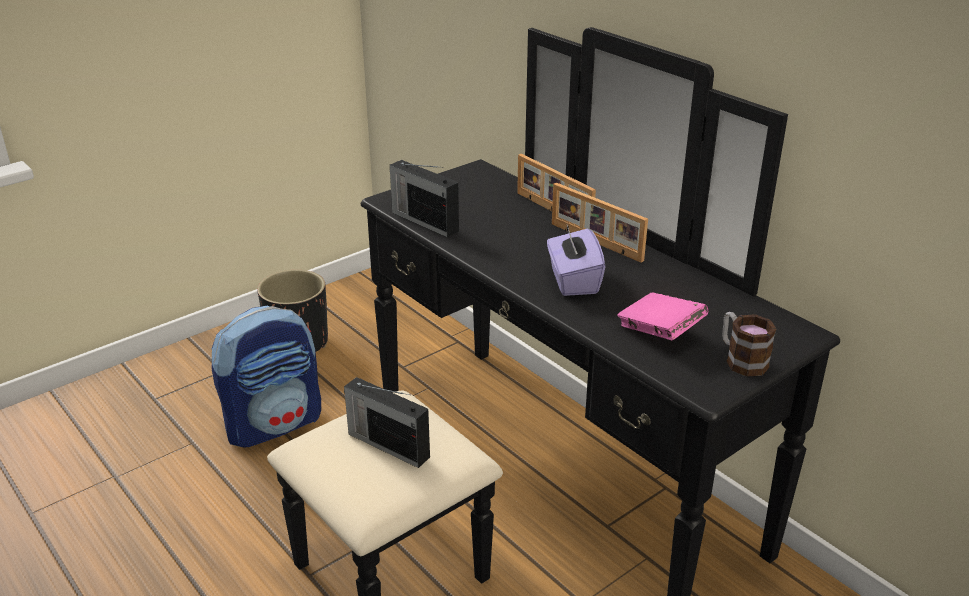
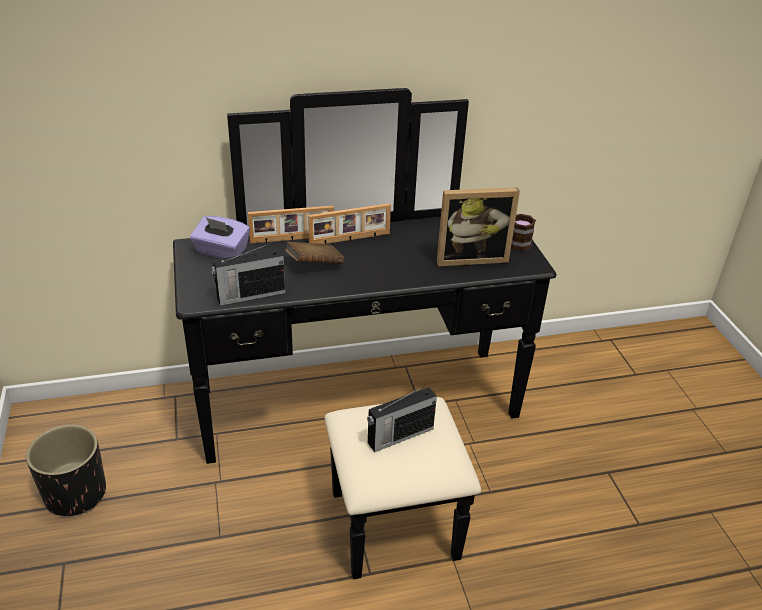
camera: 65 degrees left, 5 degrees up
(274, 423) = (177, 544): backpack -> none
(518, 237) = (314, 264): none -> brown book
(573, 280) = (390, 264): purple tissue box -> purple tissue box (221, 252)
(660, 332) = (470, 257): pink book -> picture frame

